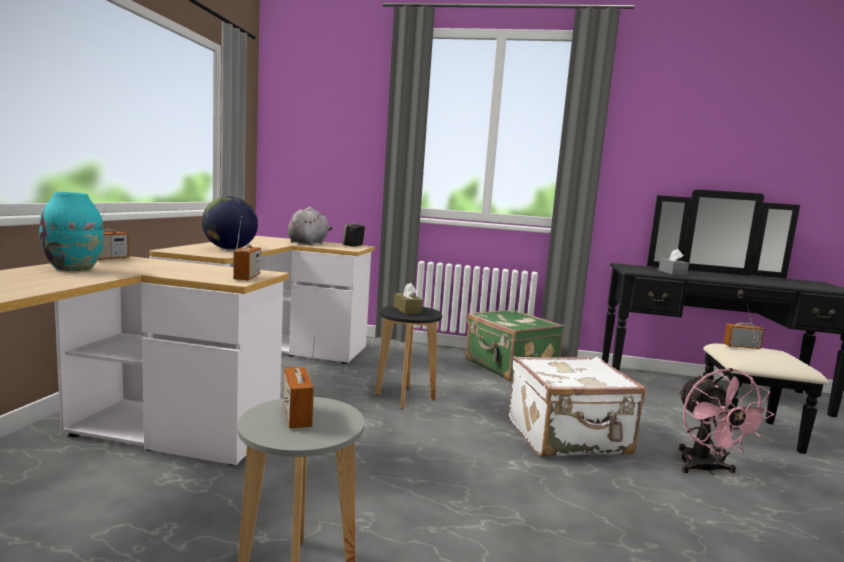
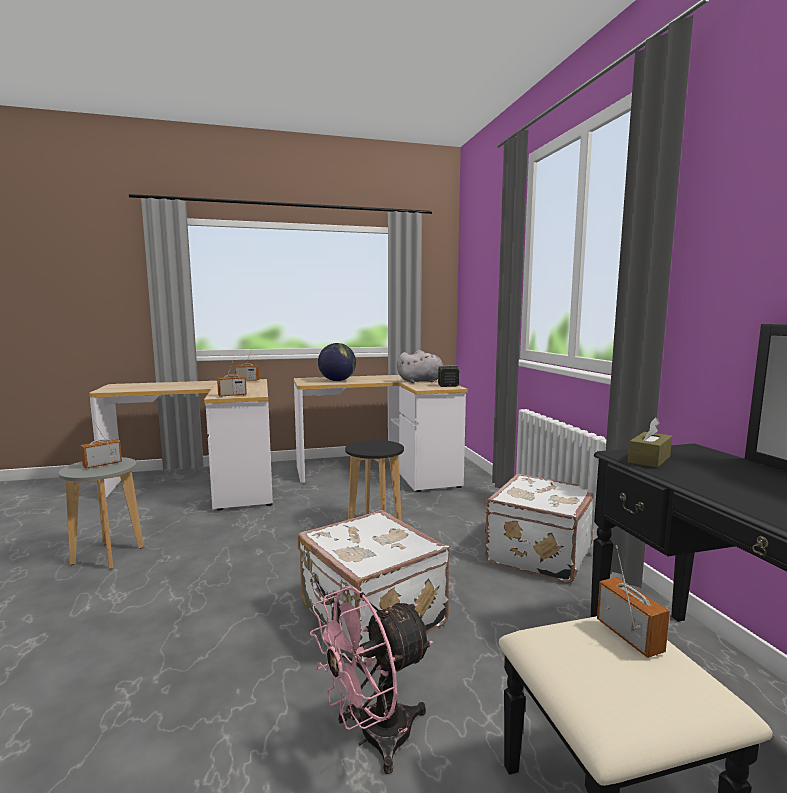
camera: 65 degrees right, 0 degrees up
(74, 268) = (210, 383): turquoise vase -> none
(407, 310) = (378, 445): brown tissue box -> brown tissue box (649, 459)
(509, 368) = (537, 554): green suitcase -> white suitcase
(672, 273) = (702, 473): grey tissue box -> none

